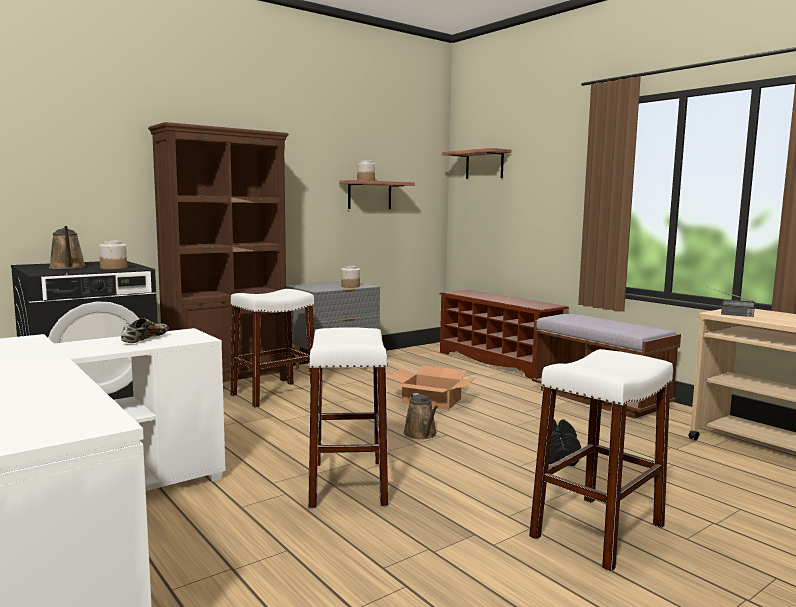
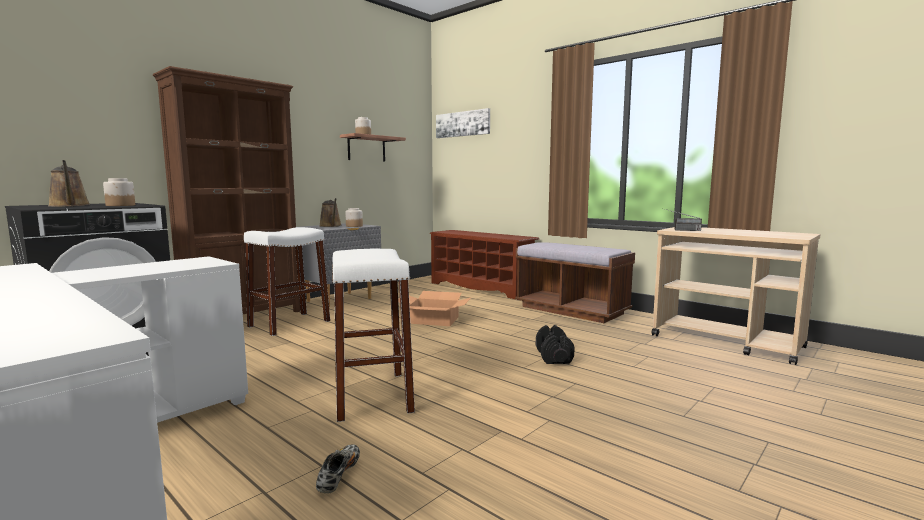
camera: 10 degrees left, 0 degrees up
(145, 339) = (156, 266): shoe -> shoe (339, 475)
(421, 434) = (431, 348): brown watering can -> brown watering can (331, 226)
(484, 165) = (463, 124): shelf -> picture
(598, 531) = (608, 417): white stool -> none

